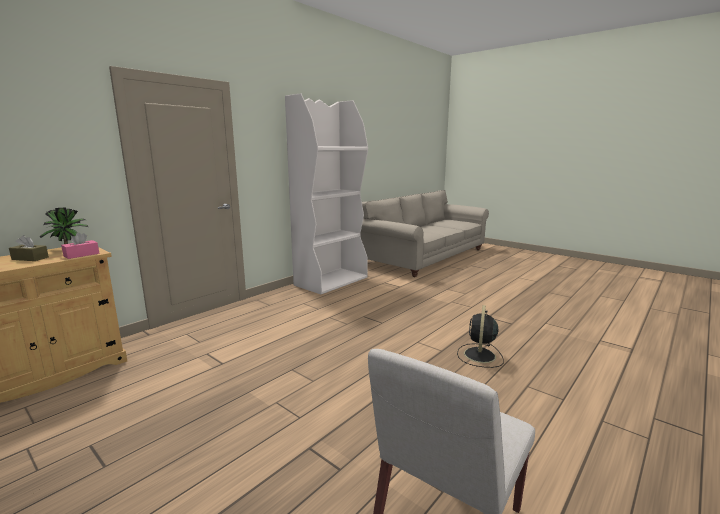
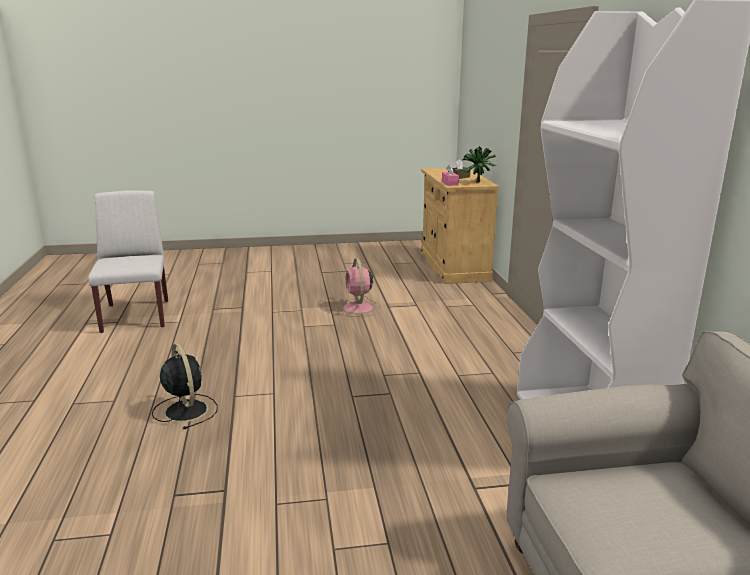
camera: 130 degrees right, 5 degrees up
(241, 374) = (358, 308): none -> pink fan

